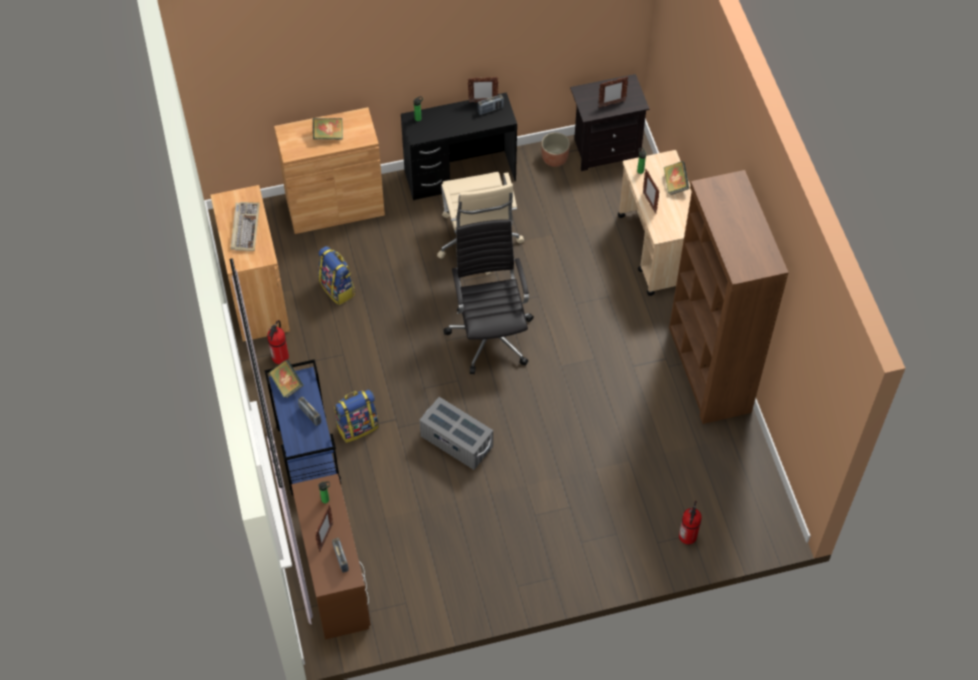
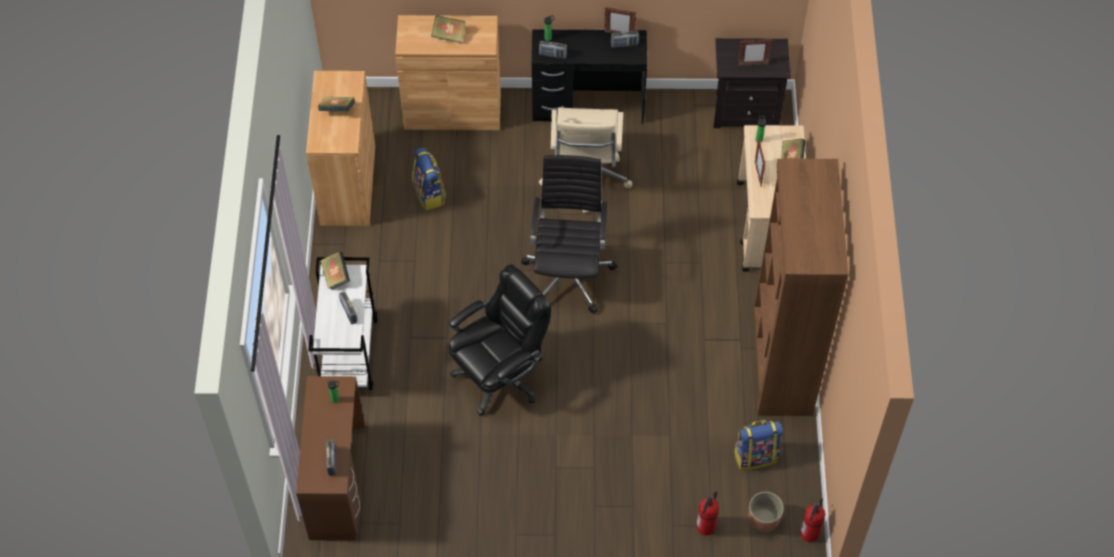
camera: 15 degrees right, 0 degrees up
(245, 227) = (337, 110): keyboard -> book
(280, 357) = (351, 250): fire extinguisher -> fire extinguisher (809, 534)
(307, 455) = (348, 353): blue cart -> white cart
(325, 538) = (323, 437): picture frame -> none
(357, 426) = (406, 336): backpack -> backpack (755, 456)
(427, 133) = (552, 54): none -> radio
(456, 442) = (500, 375): grey storage box -> black office chair
(554, 158) = (690, 109): planter -> planter (763, 520)

